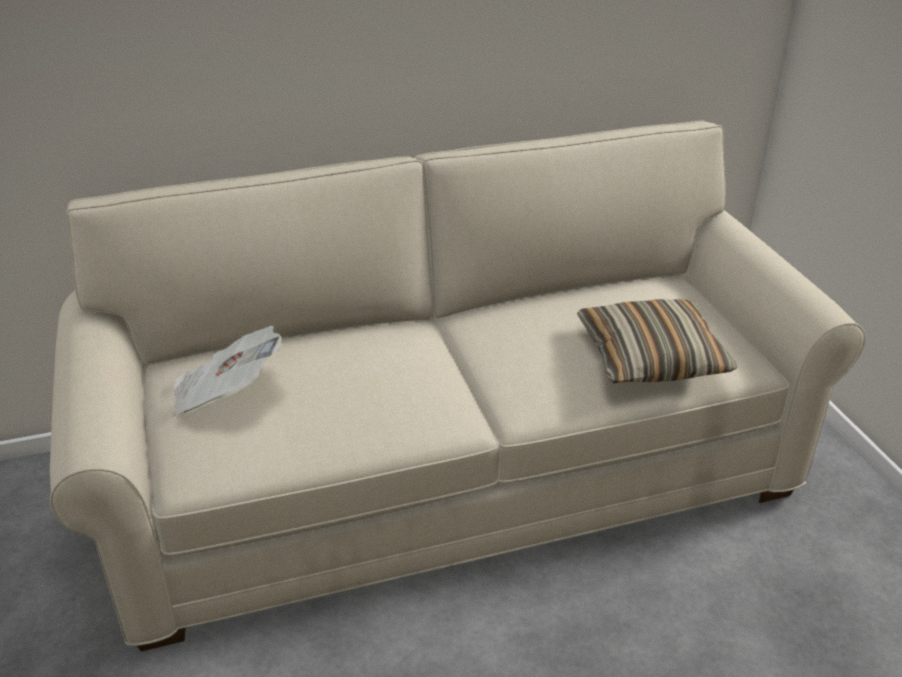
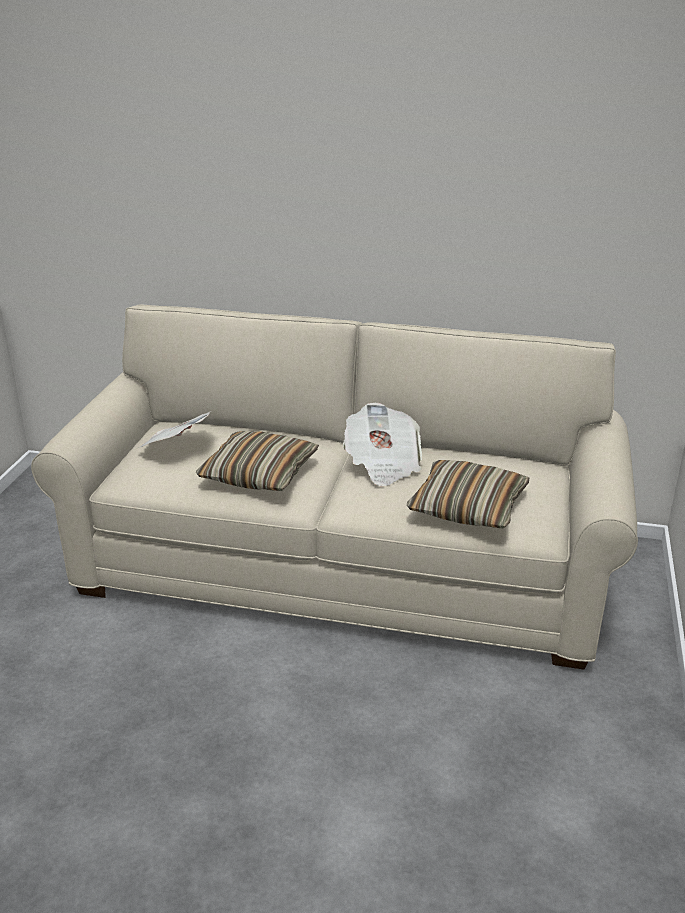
camera: 30 degrees right, 5 degrees down
(374, 396) = (259, 474): none -> pillow
(508, 334) = (382, 464): none -> newspaper

